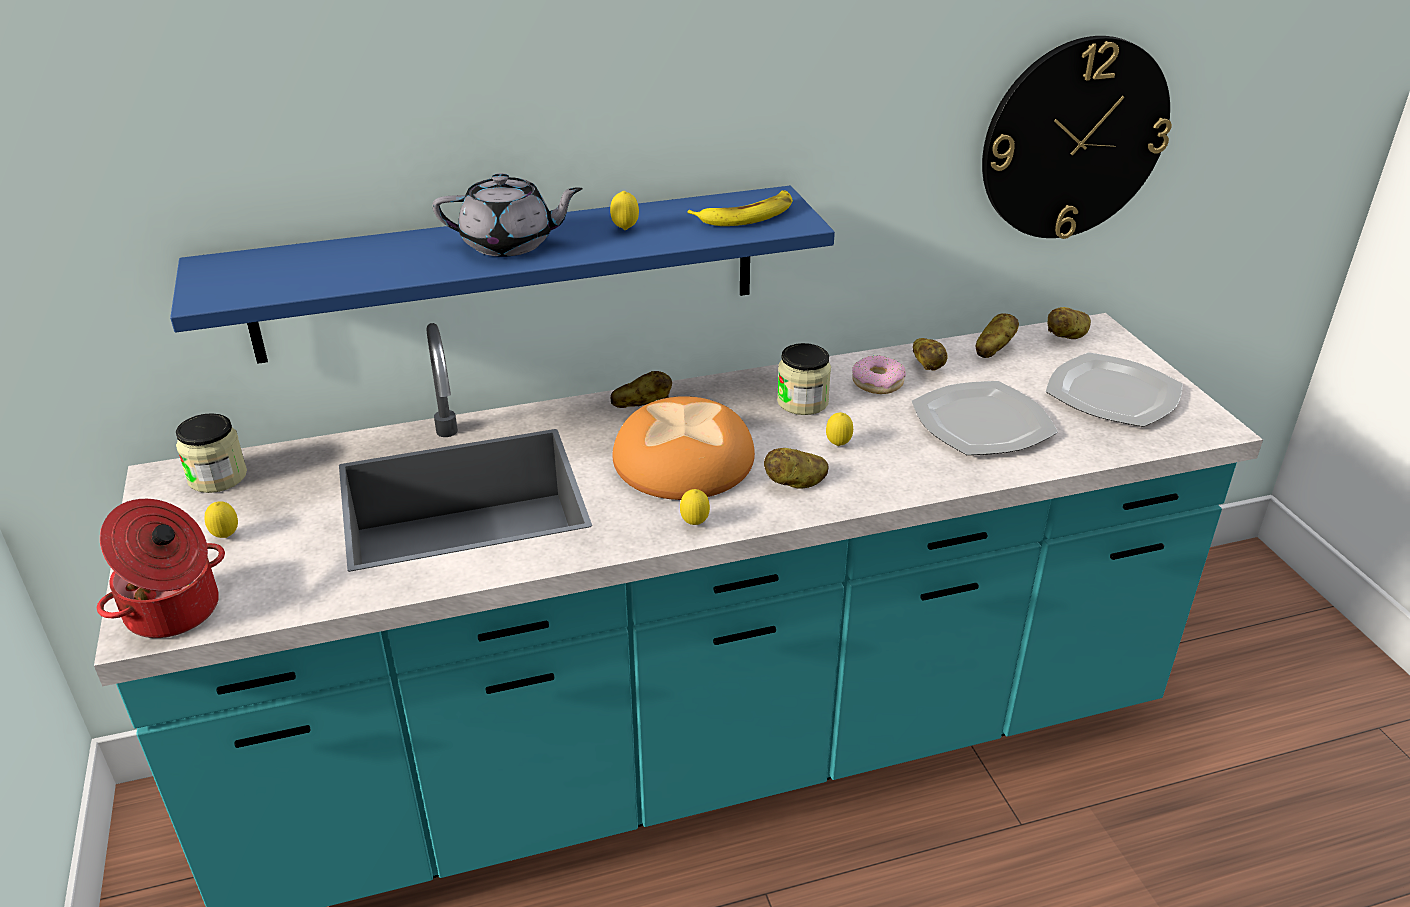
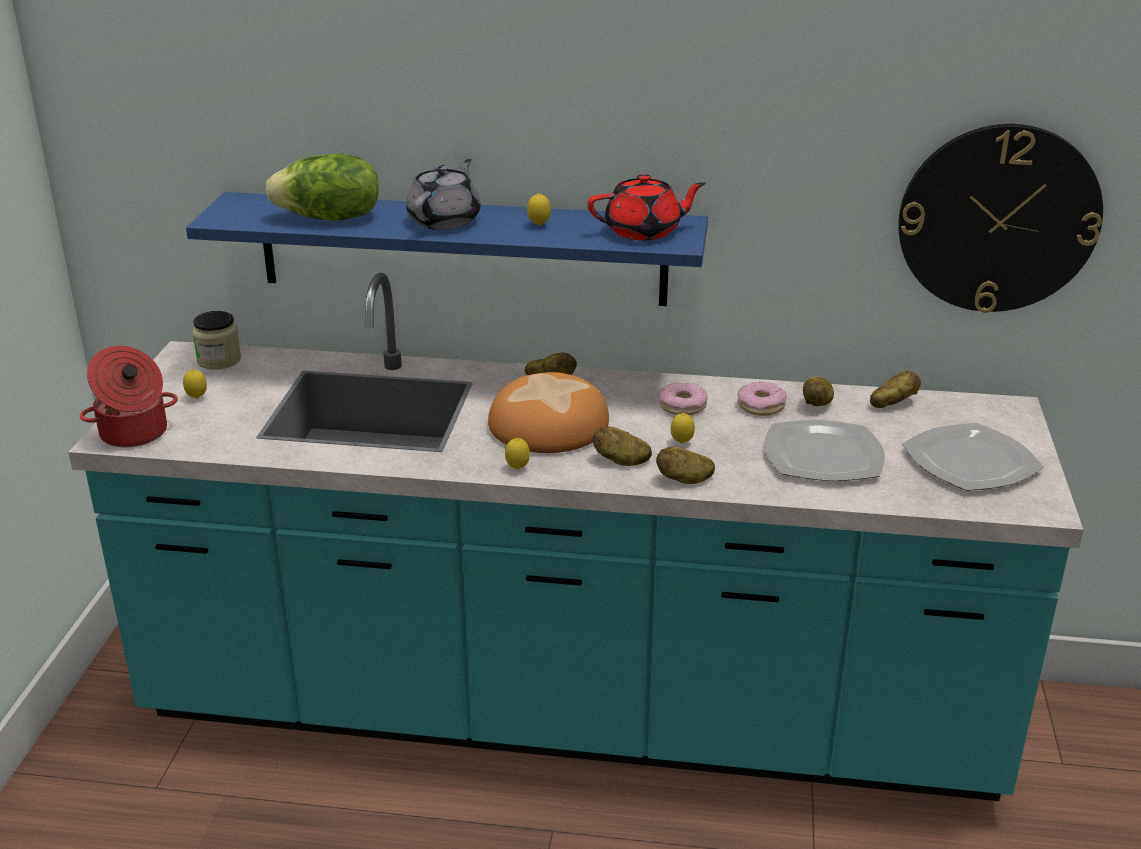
camera: 25 degrees right, 5 degrees down
(361, 268) = (329, 218): none -> lettuce
(510, 244) = (445, 221): grey teapot -> grey teapot turned 90 degrees counterclockwise
(747, 215) = (644, 231): banana -> red teapot
(802, 402) = (682, 406): jar -> donut
(1067, 336) = (976, 408): potato -> potato (684, 480)

